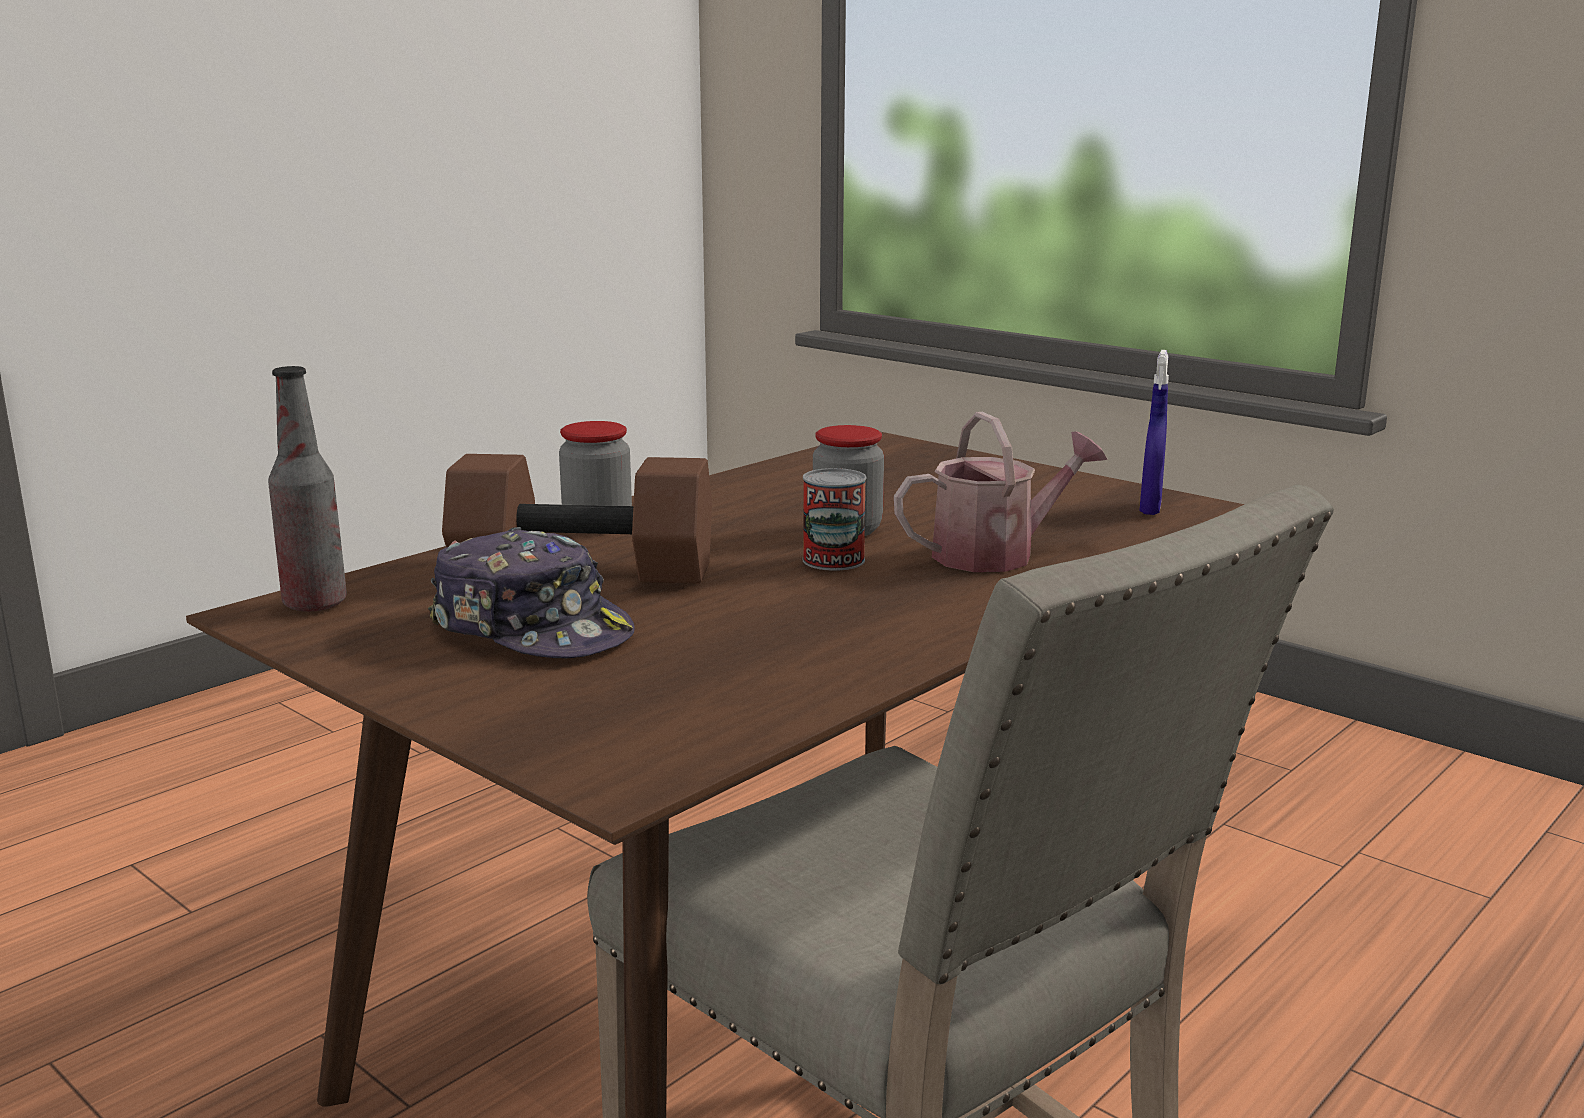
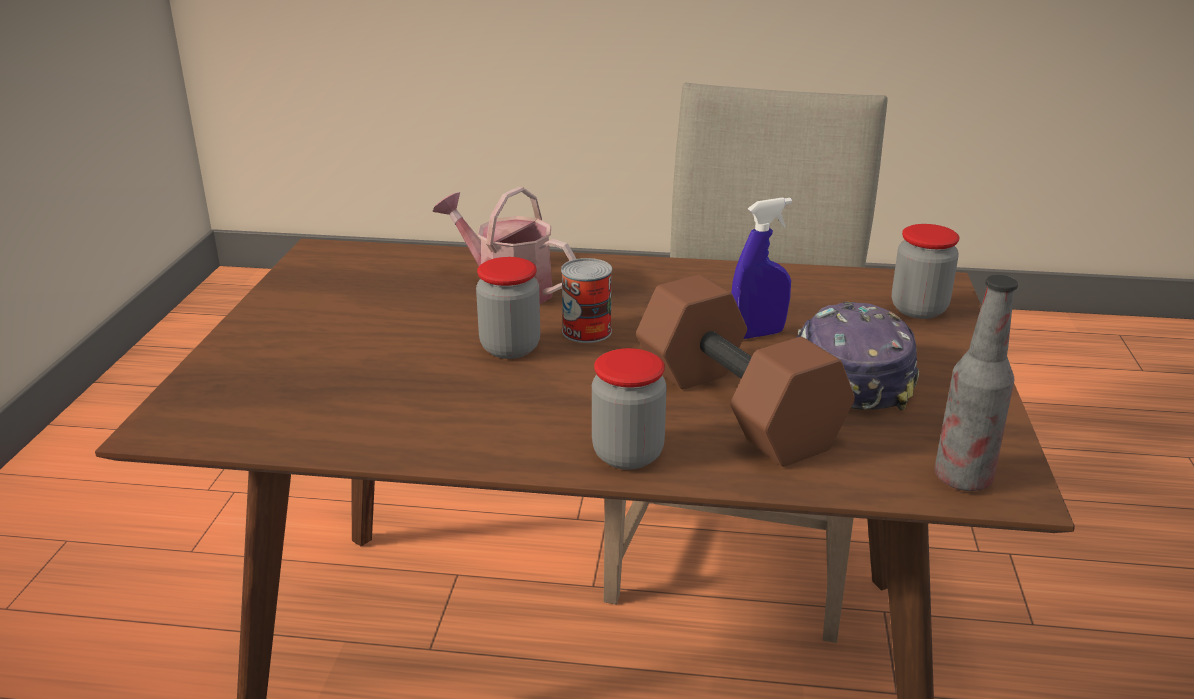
camera: 125 degrees left, 10 degrees up
(580, 728) = (918, 309): none -> jar
(1150, 509) = (337, 269): blue spray bottle -> blue spray bottle (757, 334)

